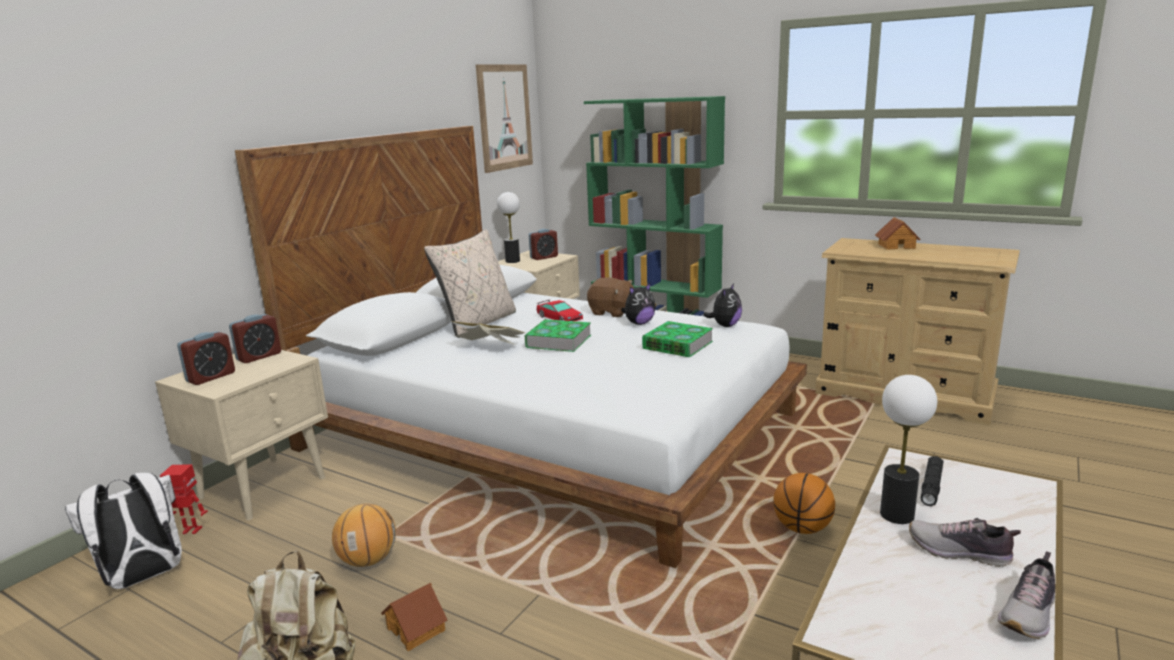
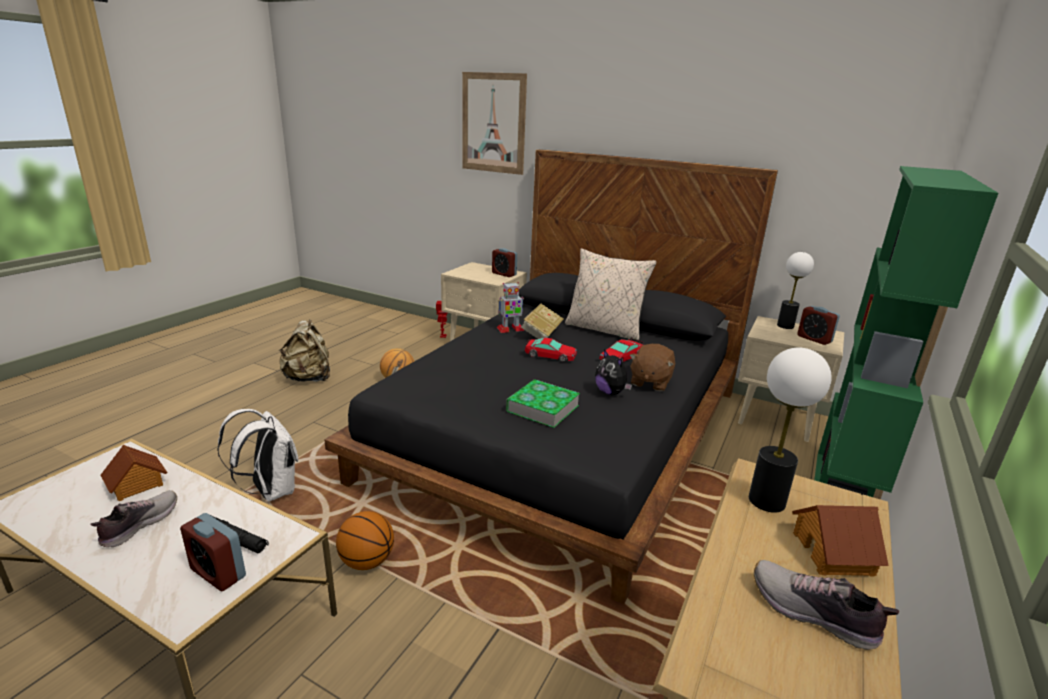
camera: 85 degrees right, 5 degrees up
(143, 578) = (405, 334): white backpack -> white backpack (270, 491)
(211, 377) = (473, 269): alarm clock -> alarm clock (218, 573)
(416, 628) = (331, 399): toy house -> toy house (136, 485)
(466, 362) = (510, 329): none -> toy robot
(505, 117) = (862, 172): picture -> picture (493, 123)
(553, 429) = (564, 433): white bed -> black bed
(558, 341) = (550, 355): book -> toy car
(725, 325) = (612, 441): plush toy -> none
(897, 515) = (208, 506): table lamp -> table lamp (766, 501)
(1029, 614) = (51, 535): shoe -> shoe (813, 614)

